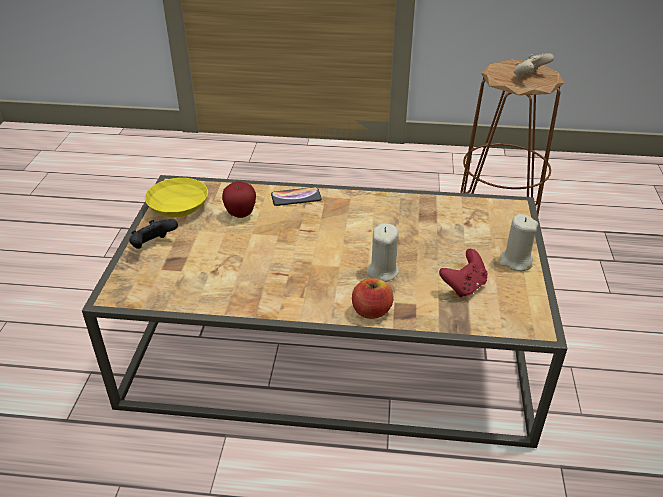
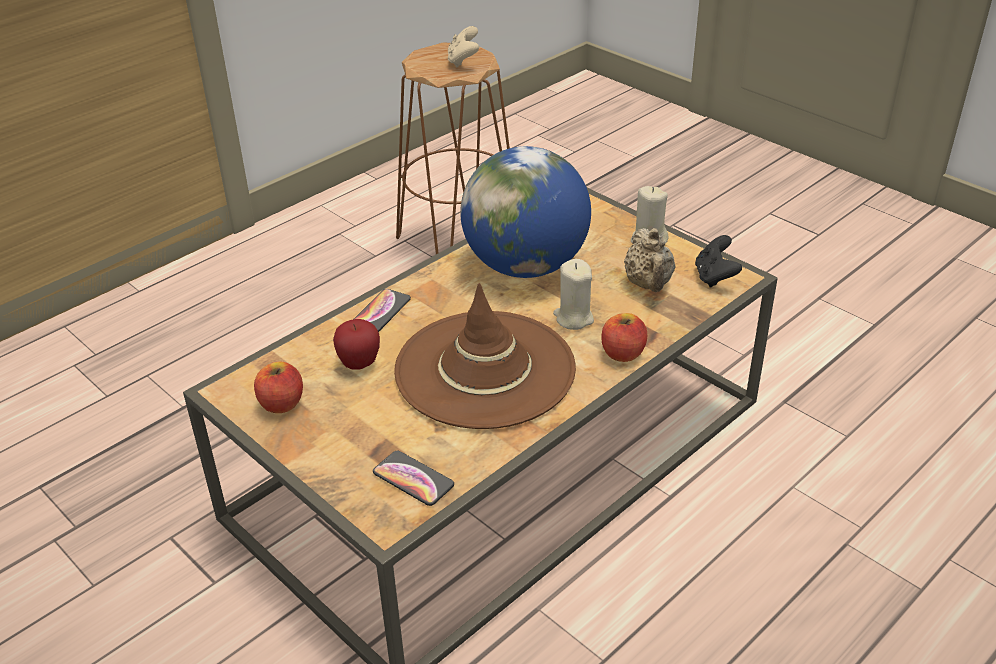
camera: 50 degrees left, 0 degrees up
(153, 246) = (331, 456): black game controller -> black game controller (715, 277)
(160, 285) = (413, 479): none -> phone
(180, 207) = (281, 404): yellow bowl -> apple
(287, 261) = (485, 369): none -> brown hat
(411, 225) = (526, 266): none -> globe
(464, 286) = (648, 285): red game controller -> beige teapot

